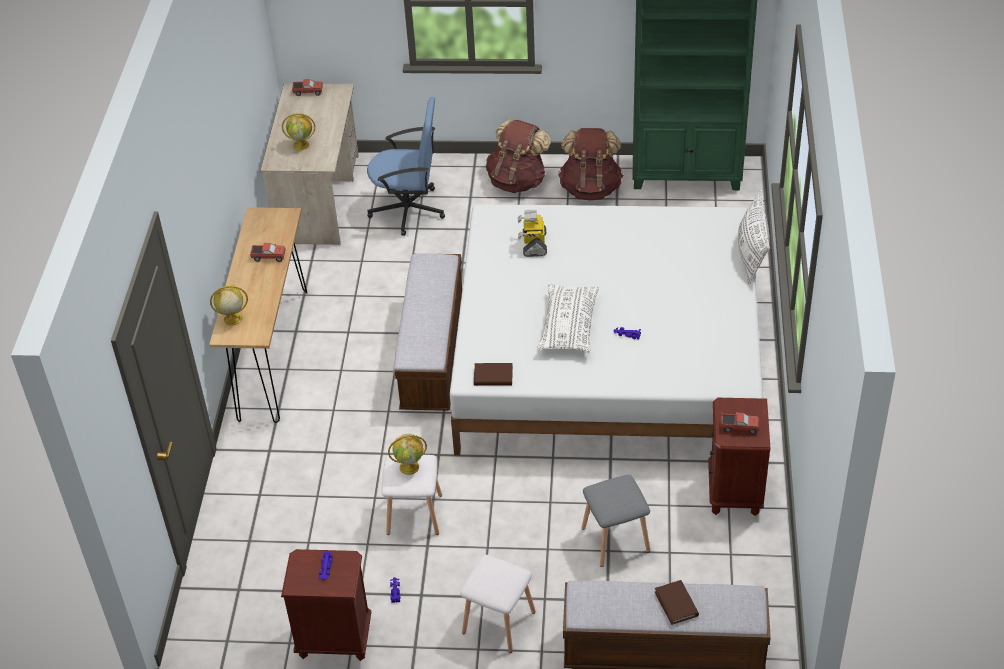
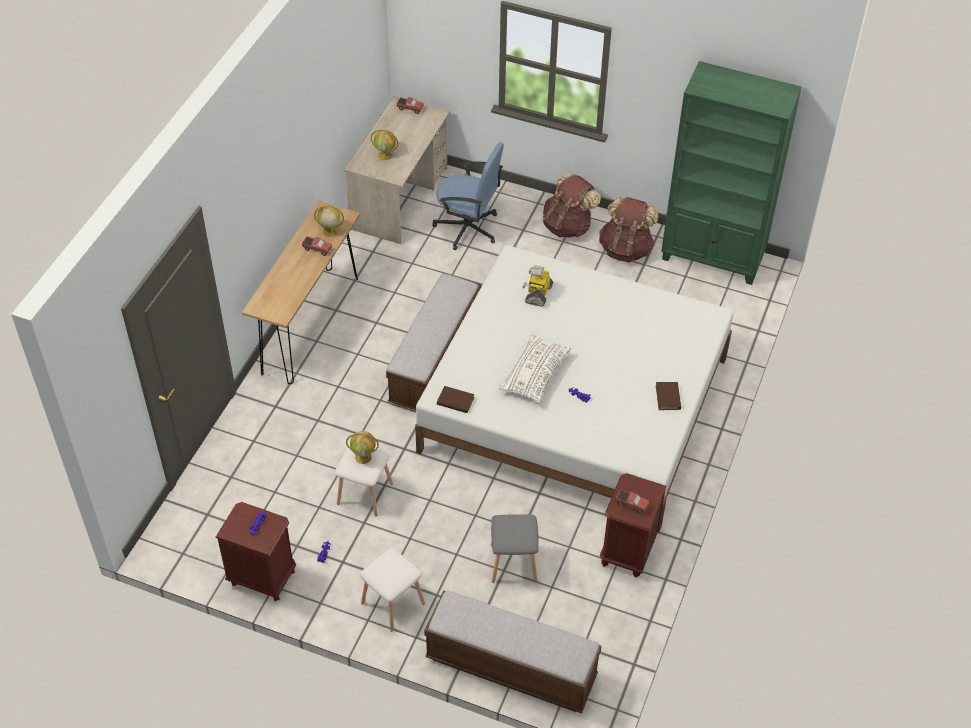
camera: 15 degrees right, 5 degrees up
(232, 319) = (267, 295): globe -> globe (330, 231)
(676, 604) = (521, 636): brown book -> brown book (668, 397)
(751, 254) = (715, 353): white pillow -> none

